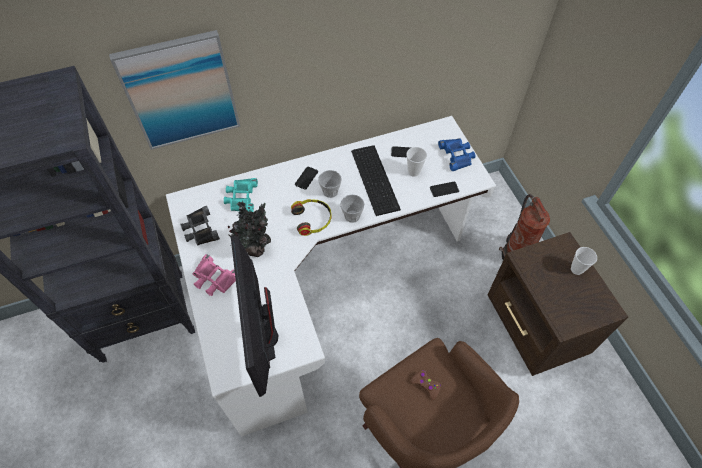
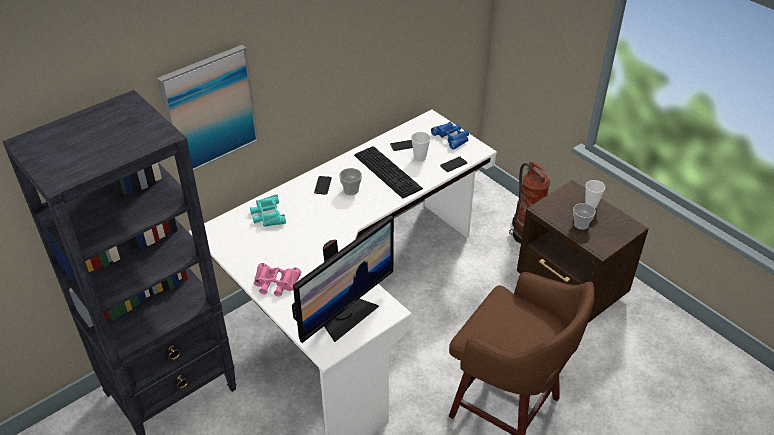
camera: 20 degrees left, 15 degrees down
(200, 229) = (240, 249): black binoculars -> none
(255, 247) = (303, 249): potted plant -> none
(260, 339) = (345, 315): monitor -> monitor turned 105 degrees counterclockwise
(312, 219) = (345, 215): headphones -> none
(352, 216) = (381, 203): cup -> cup (581, 224)
(426, 385) = (507, 318): brown game controller -> none

